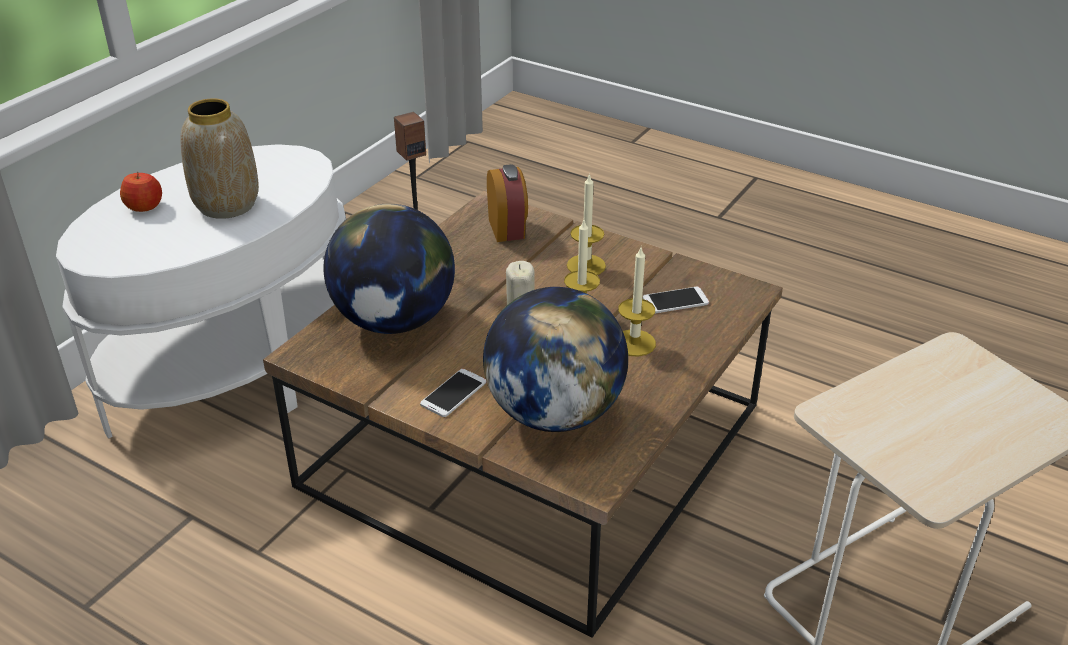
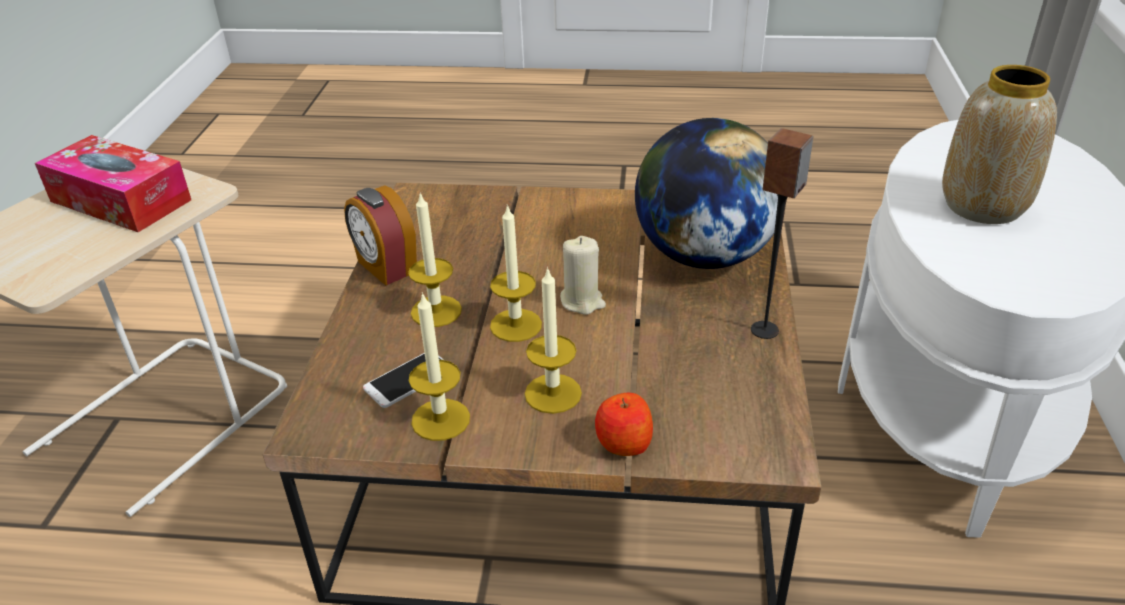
camera: 155 degrees right, 0 degrees up
(145, 206) = (1055, 180): apple -> apple (623, 442)
(453, 393) = (580, 216): phone -> none
(507, 229) = (707, 418): alarm clock -> alarm clock (385, 267)
(554, 413) = (479, 227): globe -> none
(664, 272) = (440, 419): none -> candle
(916, 431) = (120, 201): none -> tissue box

